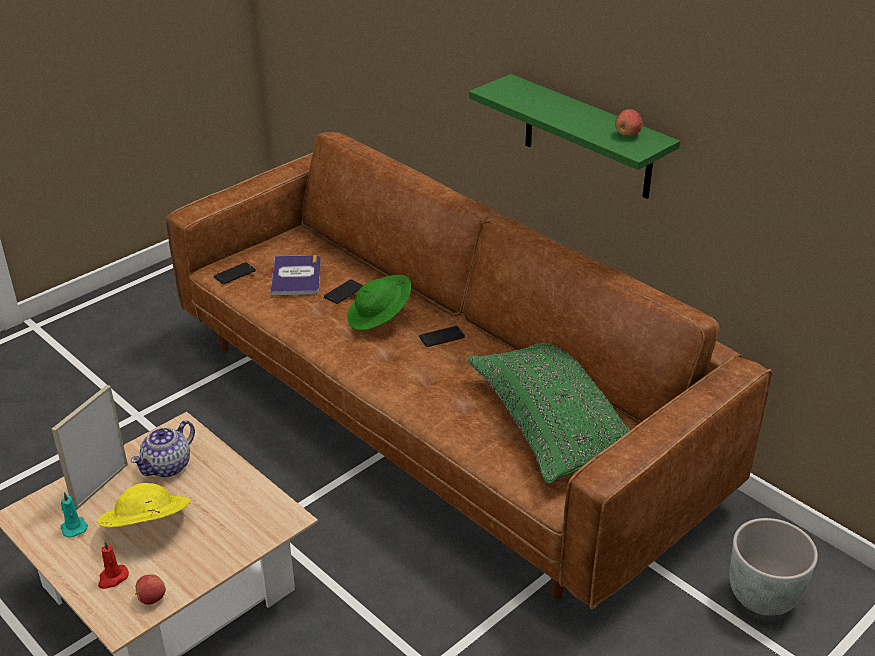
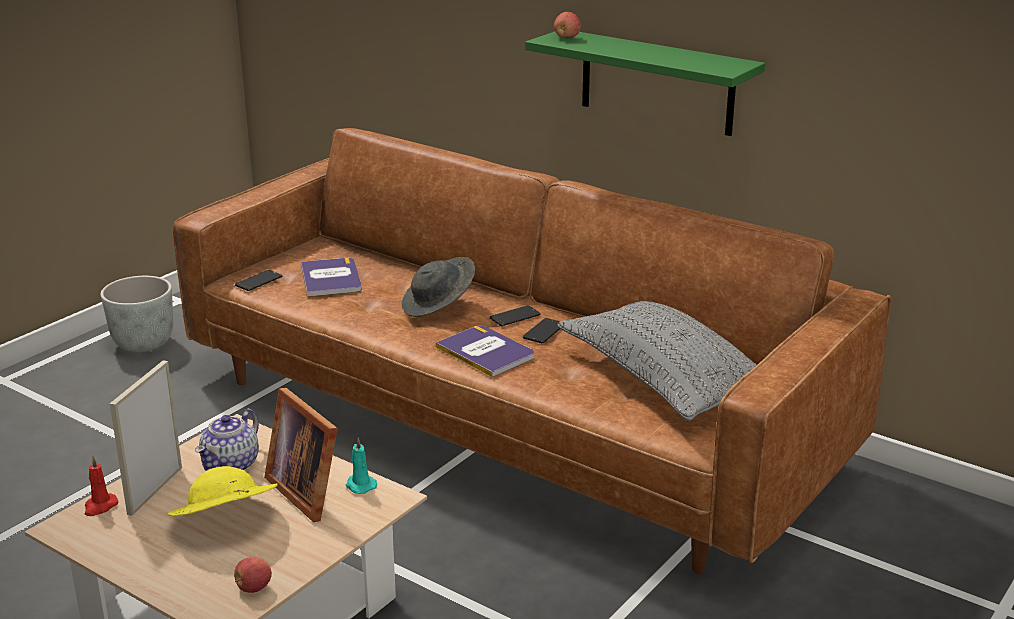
camera: 10 degrees left, 10 degrees down
(73, 527) = (134, 531): turquoise candle -> turquoise candle (360, 485)
(112, 578) = (198, 574): red candle -> red candle (100, 506)
(222, 501) = (308, 490): none -> picture frame
(344, 292) = (390, 288): phone -> phone (544, 331)
(379, 318) = (439, 306): green hat -> grey hat
(404, 376) = (486, 352): none -> book
(553, 424) = (666, 379): green pillow -> grey pillow
(627, 134) = (710, 61): apple -> apple (567, 37)
(763, 596) = (919, 545): grey planter -> grey planter (144, 343)

